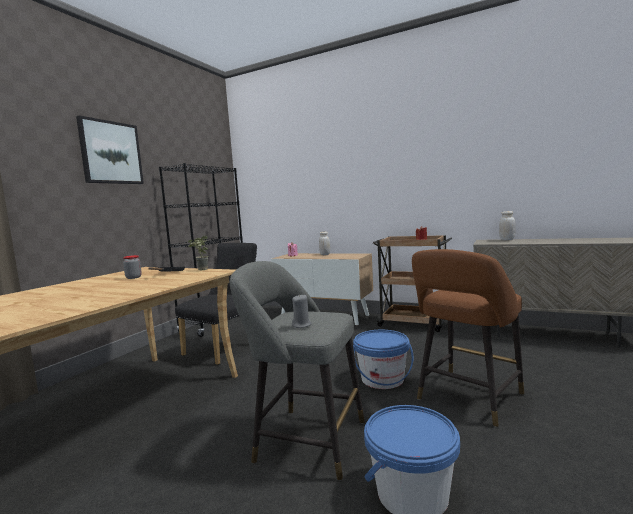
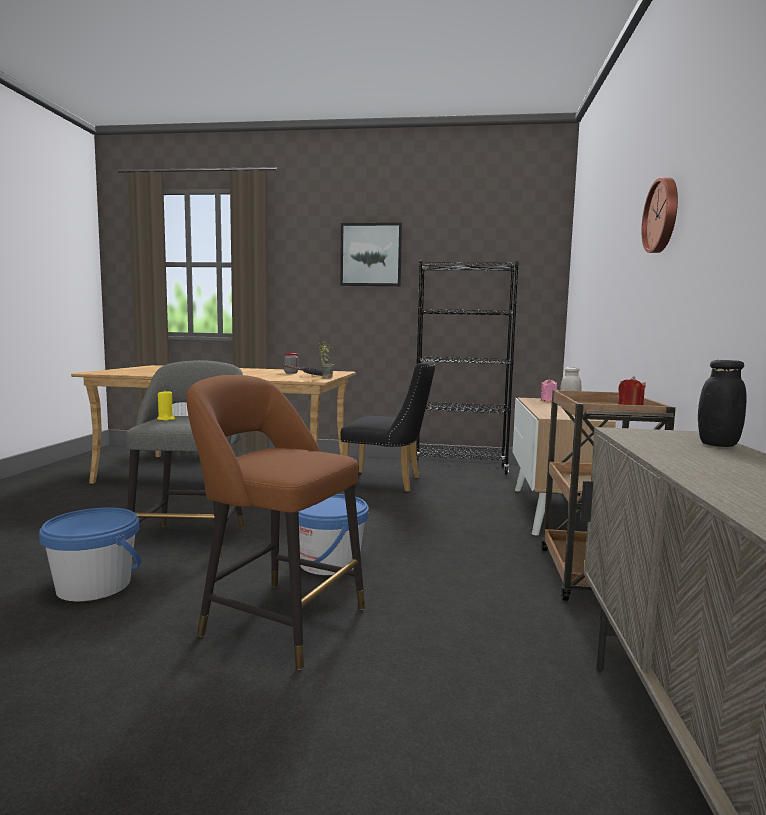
camera: 70 degrees right, 0 degrees up
(302, 325) = (166, 419): grey candle -> yellow candle
(400, 154) = (663, 215): none -> wall clock
(507, 240) = (718, 444): white jar -> black jar

